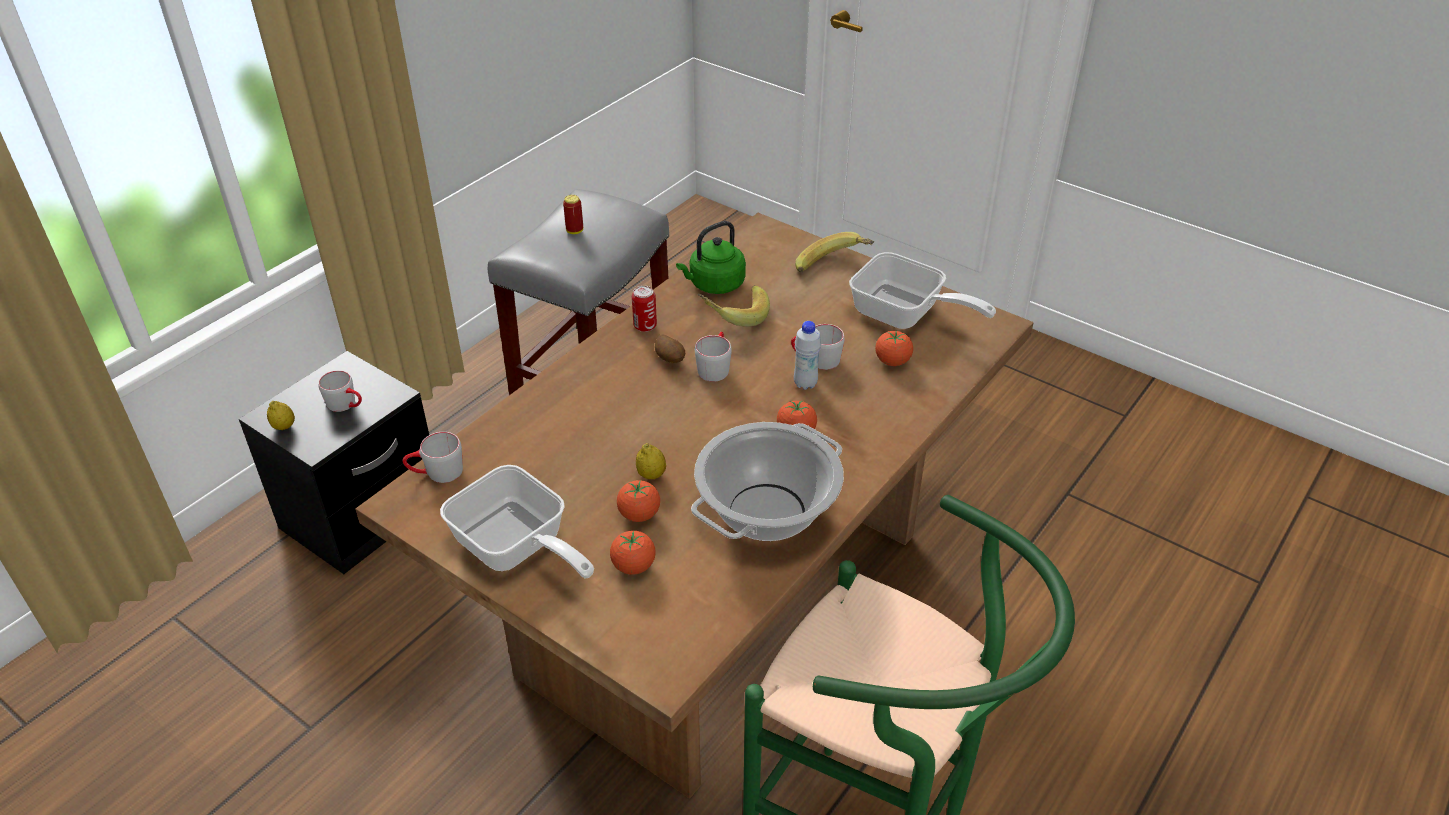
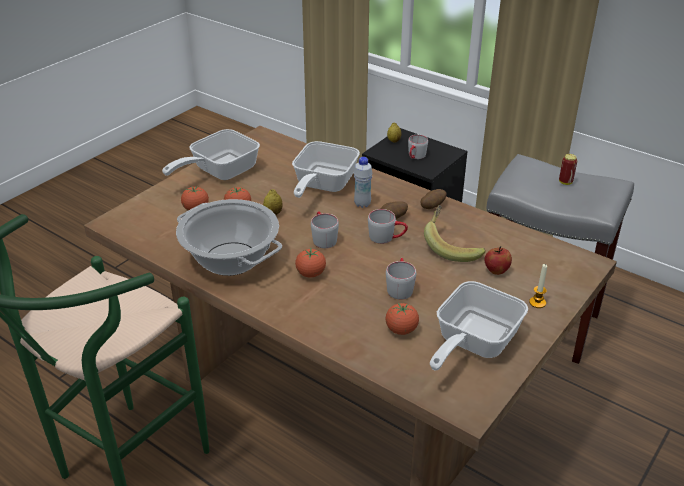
camera: 90 degrees right, 5 degrees down
(436, 473) = (283, 144): grey mug -> grey mug (322, 238)
(578, 426) = (322, 185): none -> frying pan
(645, 326) = (432, 206): can -> potato
(714, 285) = (493, 237): green kettle -> none
(780, 289) = (496, 271): none -> apple
(805, 384) = (368, 280): white bottle -> white bottle (362, 204)
(834, 268) = (537, 303): banana -> candle

